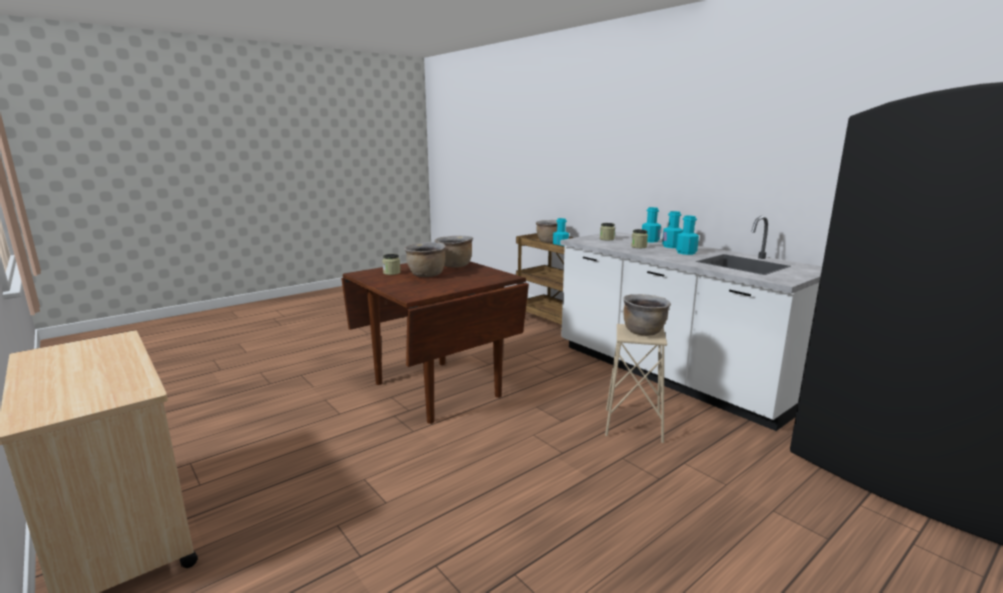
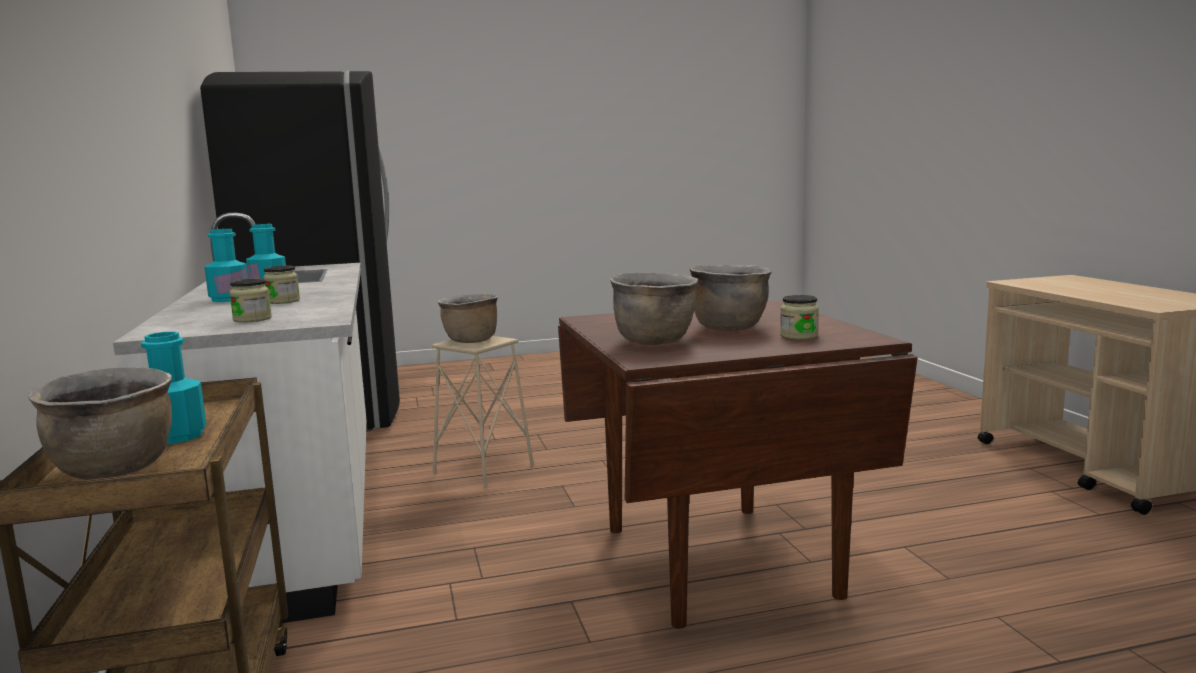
camera: 155 degrees left, 5 degrees down
(650, 241) = (199, 311): turquoise bottle -> none

